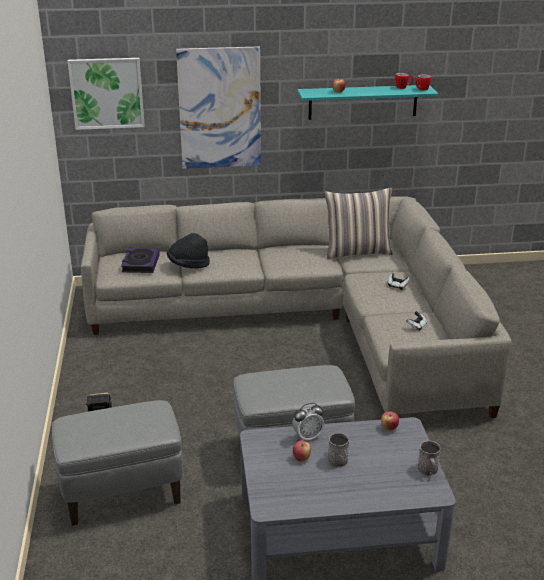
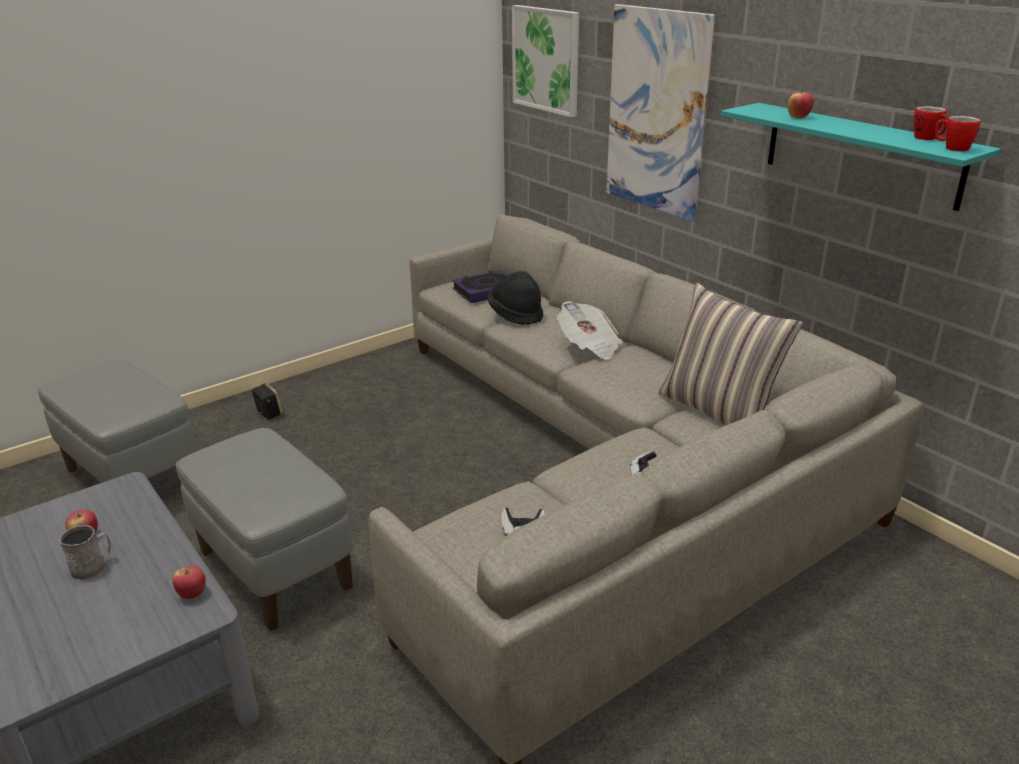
camera: 60 degrees right, 0 degrees up
(255, 258) = (589, 346): none -> newspaper
(307, 436) = (141, 525): alarm clock -> none
(428, 470) = (79, 671): grey mug -> none

